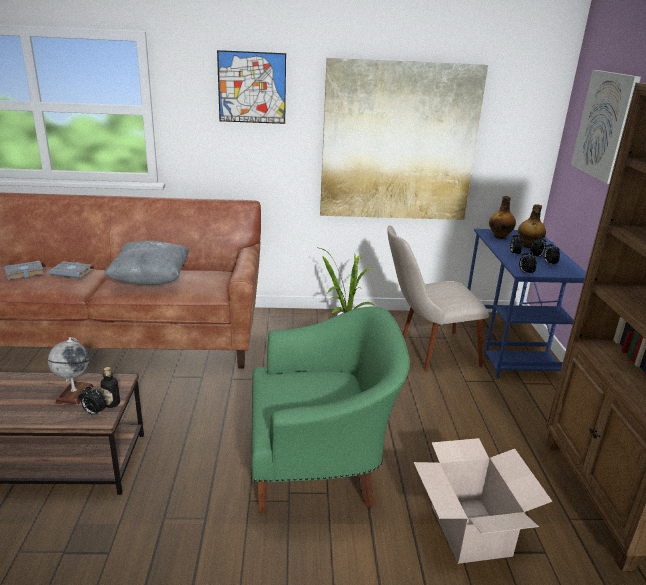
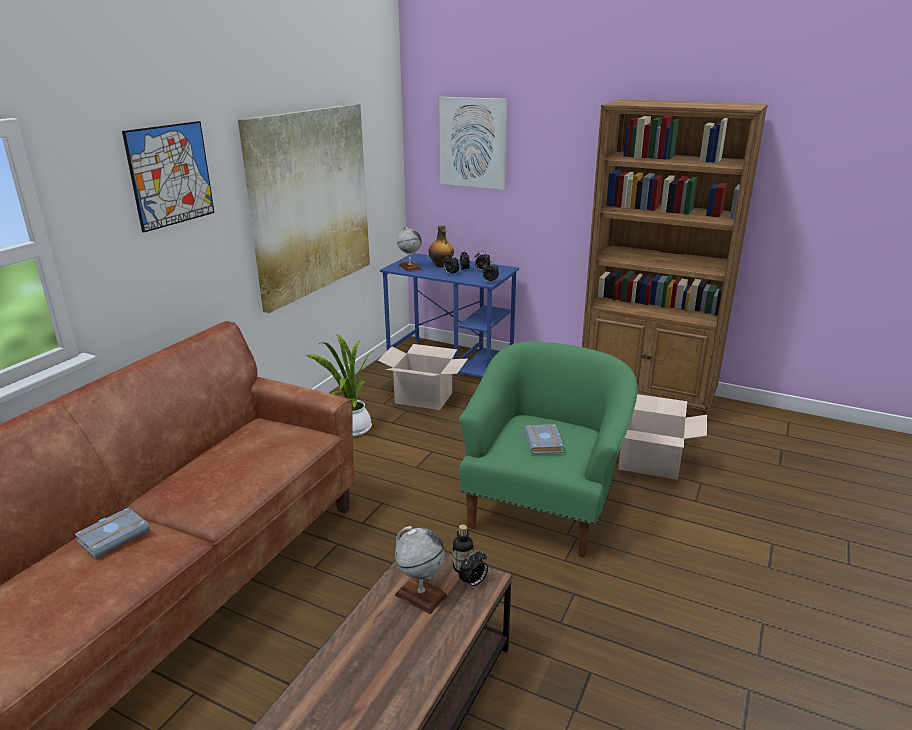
camera: 60 degrees left, 0 degrees up
(24, 273) = (51, 587): grey book -> grey book (545, 443)
(151, 279) = (227, 471): grey pillow -> none
(426, 351) = (423, 398): beige chair -> cardboard box
(500, 236) = (410, 267): bottle -> globe

